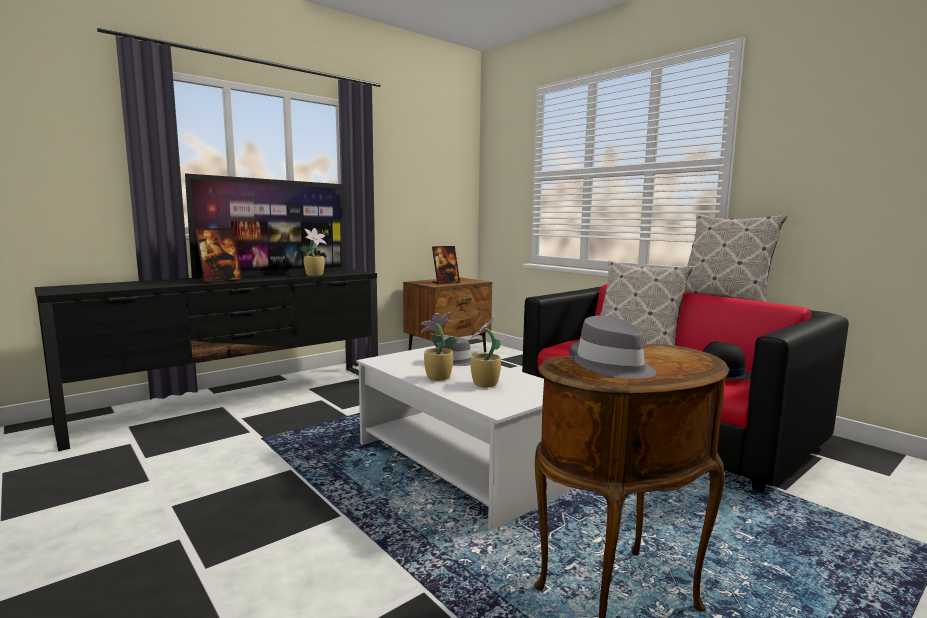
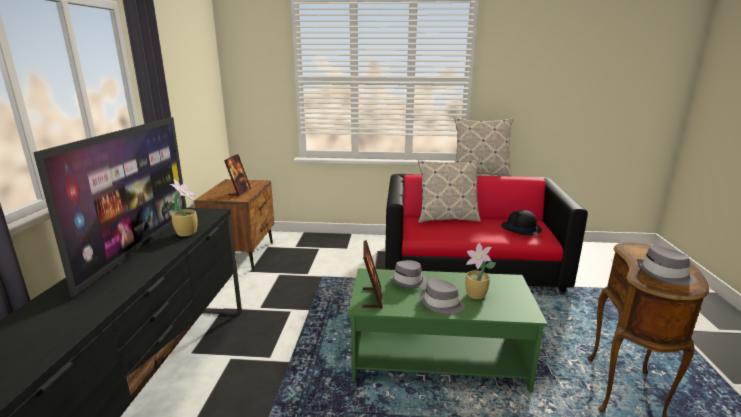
camera: 45 degrees left, 10 degrees up
(220, 280) = (115, 284): picture frame -> picture frame (372, 298)
(437, 378) = (441, 304): potted plant -> grey hat
(460, 465) = (438, 357): white coffee table -> green coffee table

